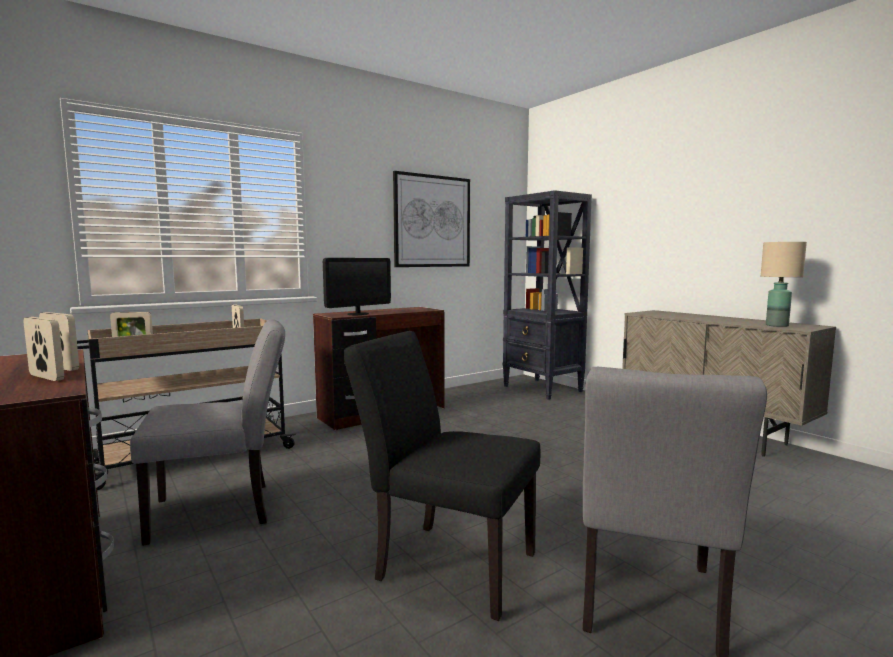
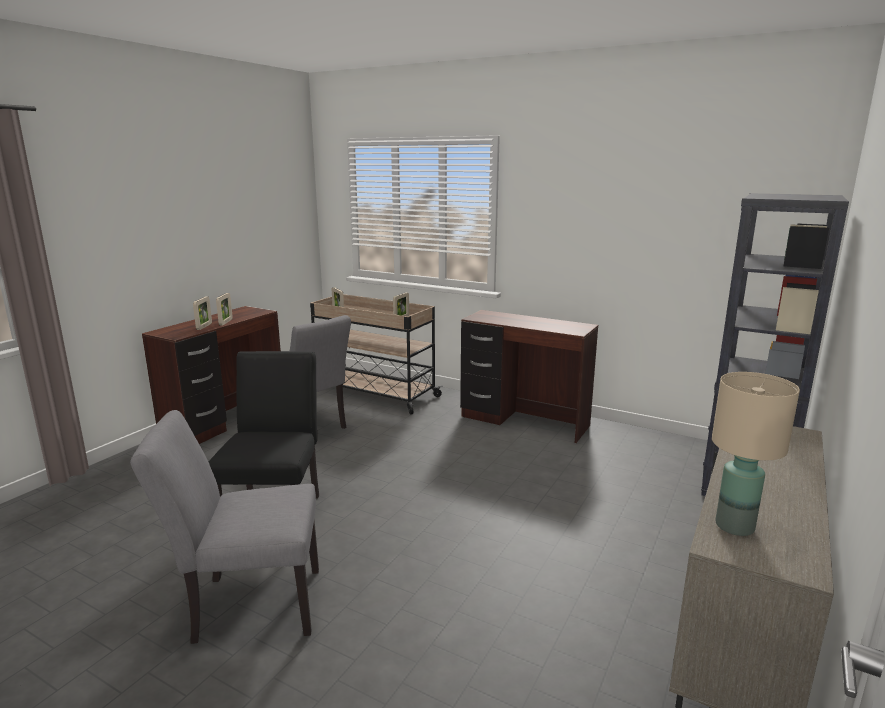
camera: 65 degrees right, 10 degrees up
(358, 314) = (496, 320): monitor -> none
(432, 221) = (647, 222): picture -> none

